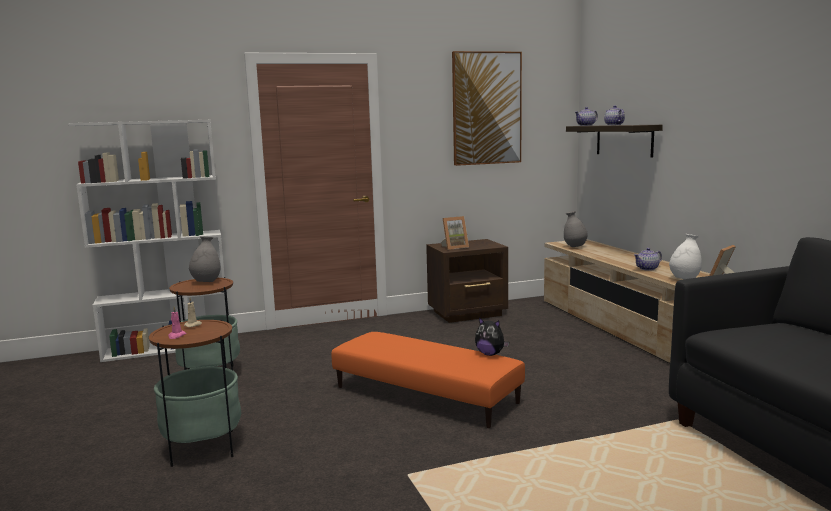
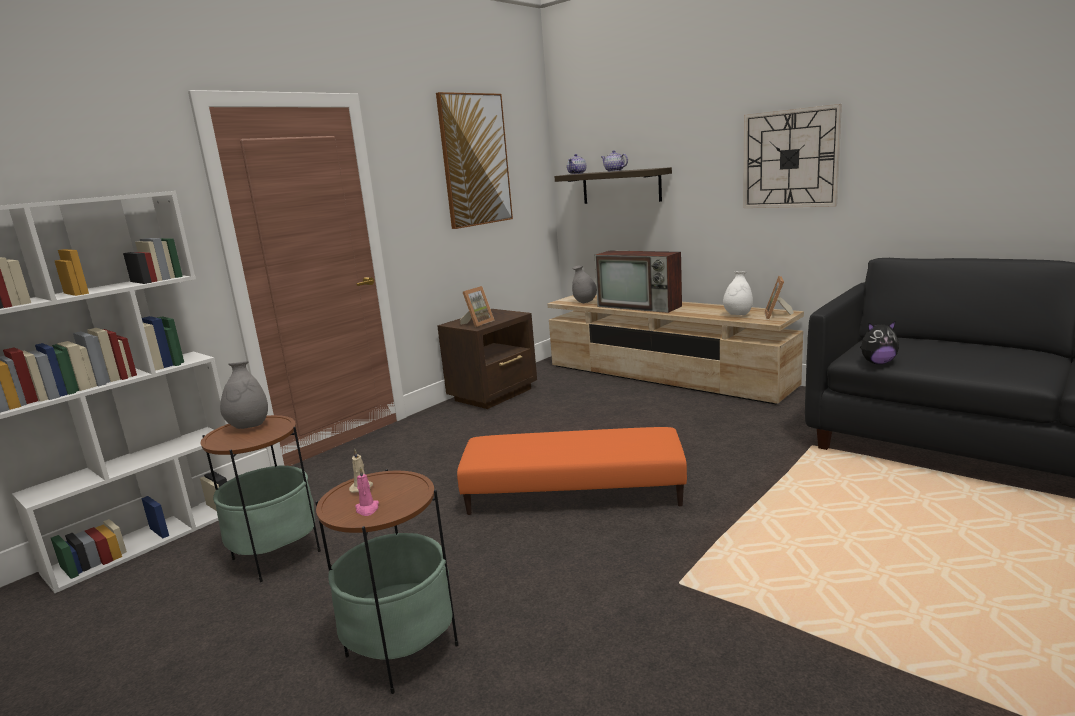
camera: 30 degrees left, 5 degrees up
(490, 354) = (637, 428): plush toy -> plush toy (877, 363)
(614, 257) = (640, 306): none -> television
(647, 268) = (689, 311): teapot -> none
(758, 123) = (790, 159): none -> wall clock

